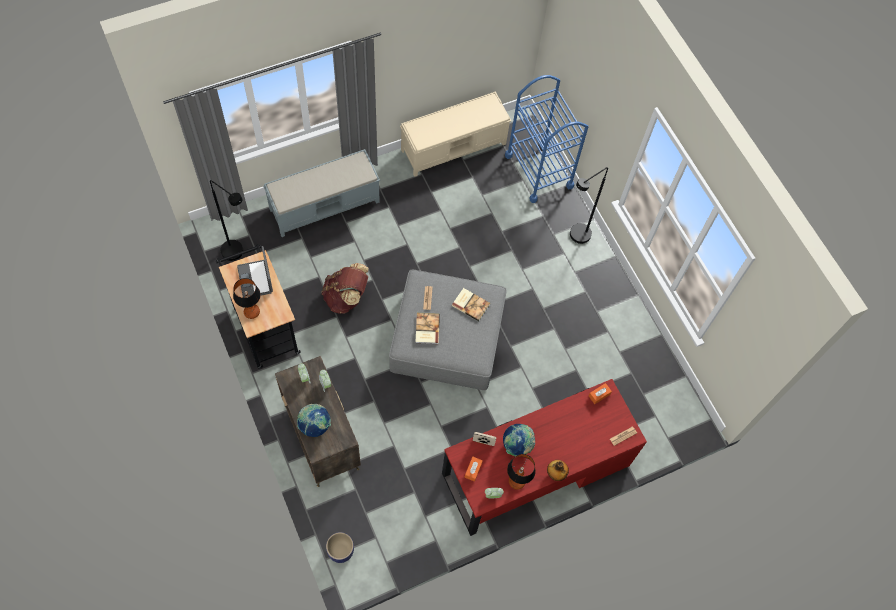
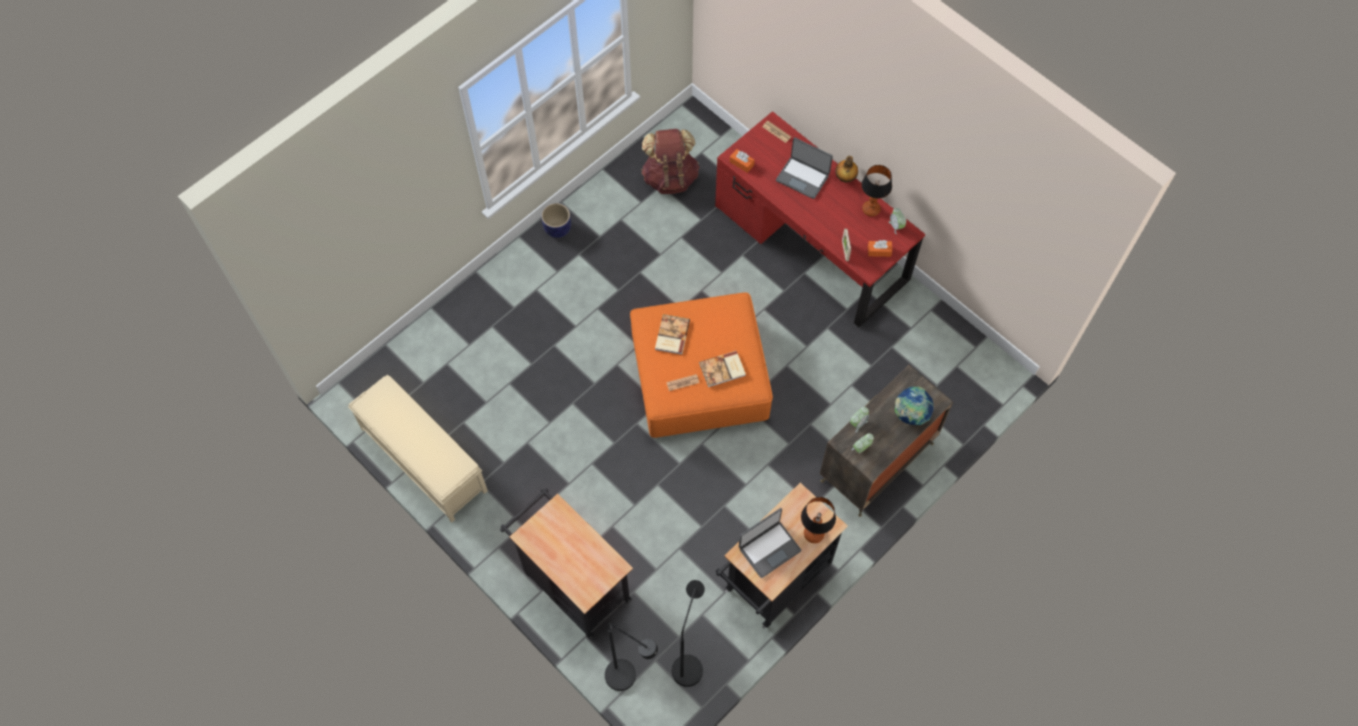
camera: 105 degrees left, 0 degrees up
(325, 205) = (573, 583): grey bench -> black cart
(340, 551) = (987, 394): planter -> planter (557, 229)
(346, 297) = (694, 504): brown backpack -> brown backpack (670, 177)
(446, 338) = (700, 376): grey ottoman -> orange ottoman
(517, 445) = (833, 220): globe -> none
(539, 171) = (426, 349): blue cart -> none
(568, 438) = (803, 177): none -> laptop
(576, 238) = (510, 283): black floor lamp -> black floor lamp (628, 679)

